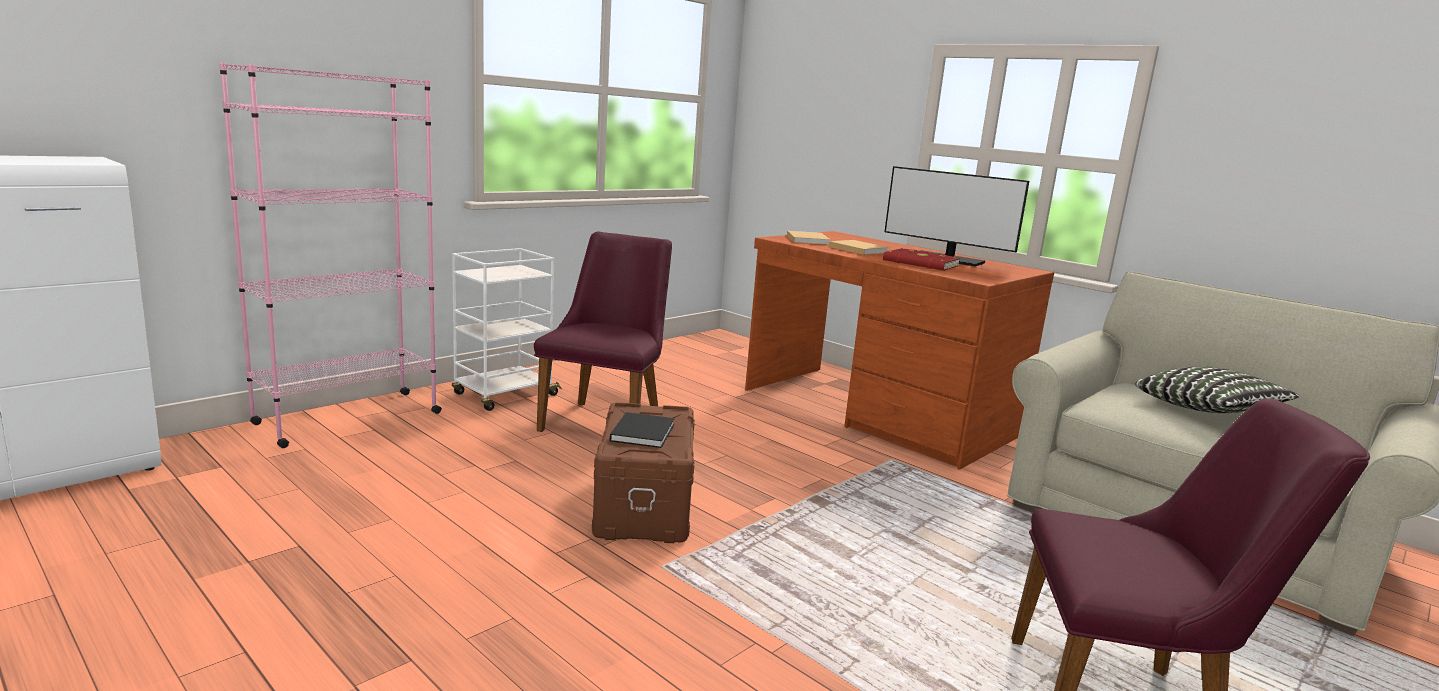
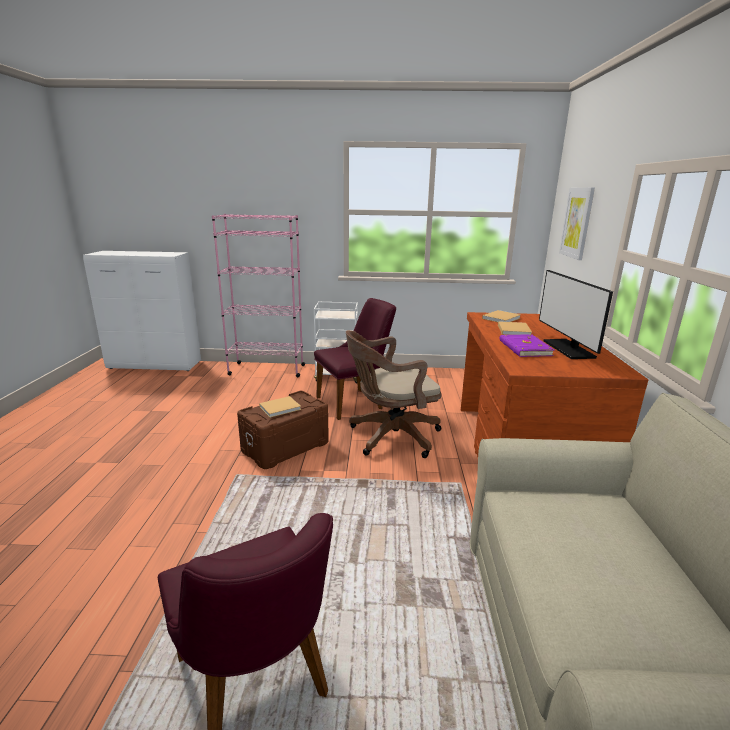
camera: 50 degrees right, 5 degrees up
(643, 432) = (281, 408): black book -> beige book
(738, 443) = (390, 437): none -> brown office chair
(812, 112) = (577, 222): none -> picture
(920, 263) = (524, 348): red book -> purple book
(1208, 411) = (608, 550): pillow -> none

